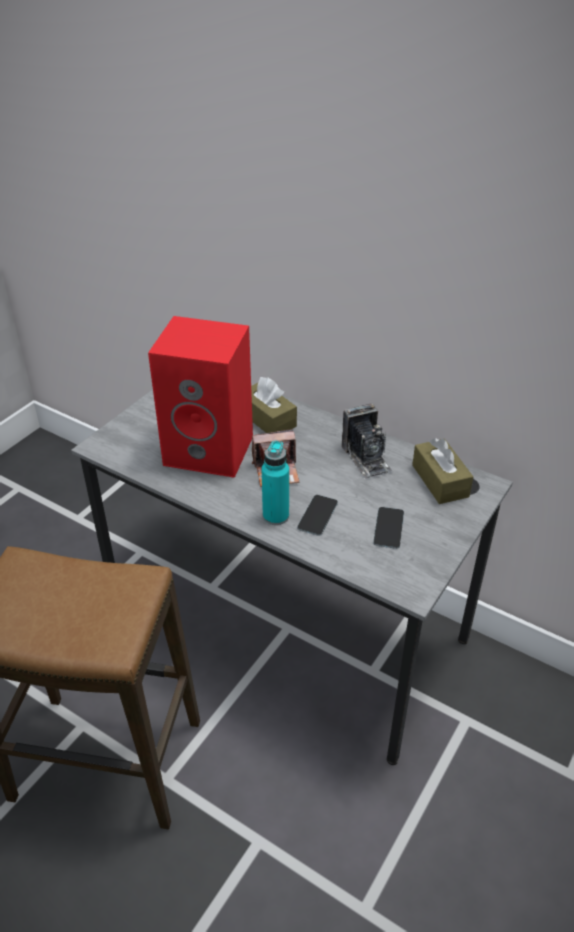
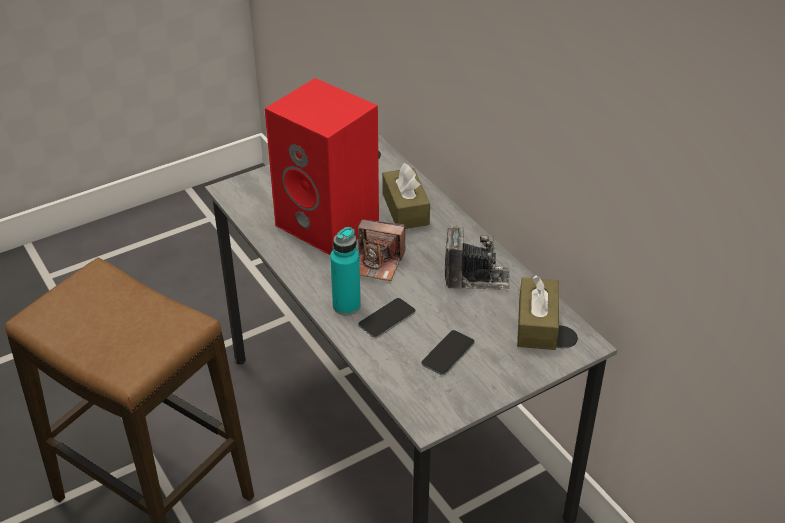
camera: 25 degrees right, 0 degrees up
(366, 458) = (477, 278): camera -> camera turned 90 degrees counterclockwise

